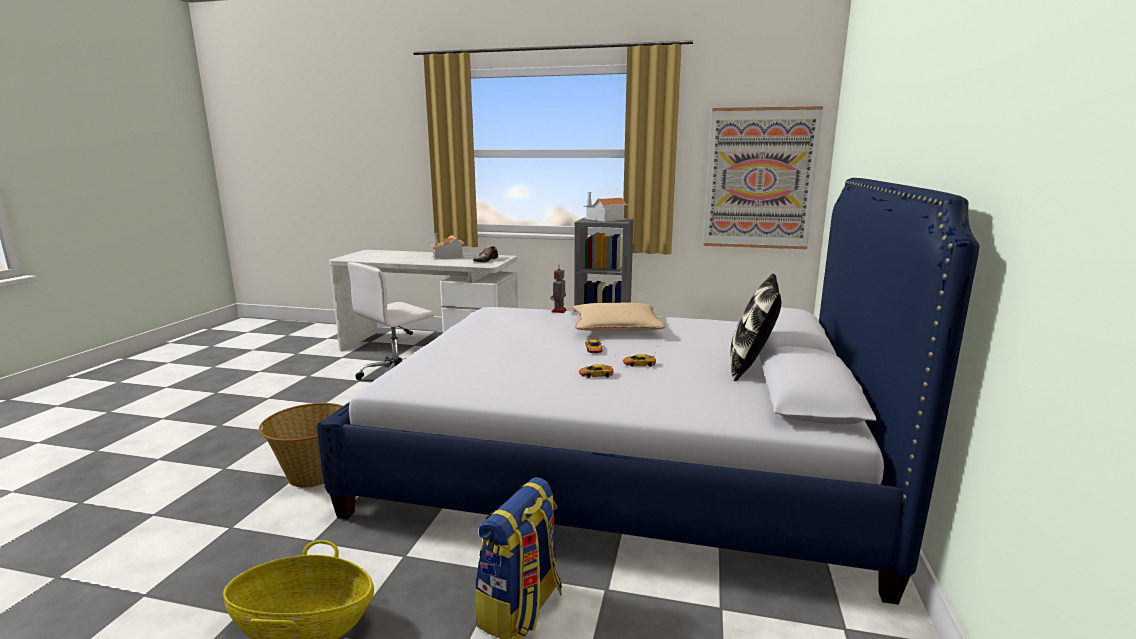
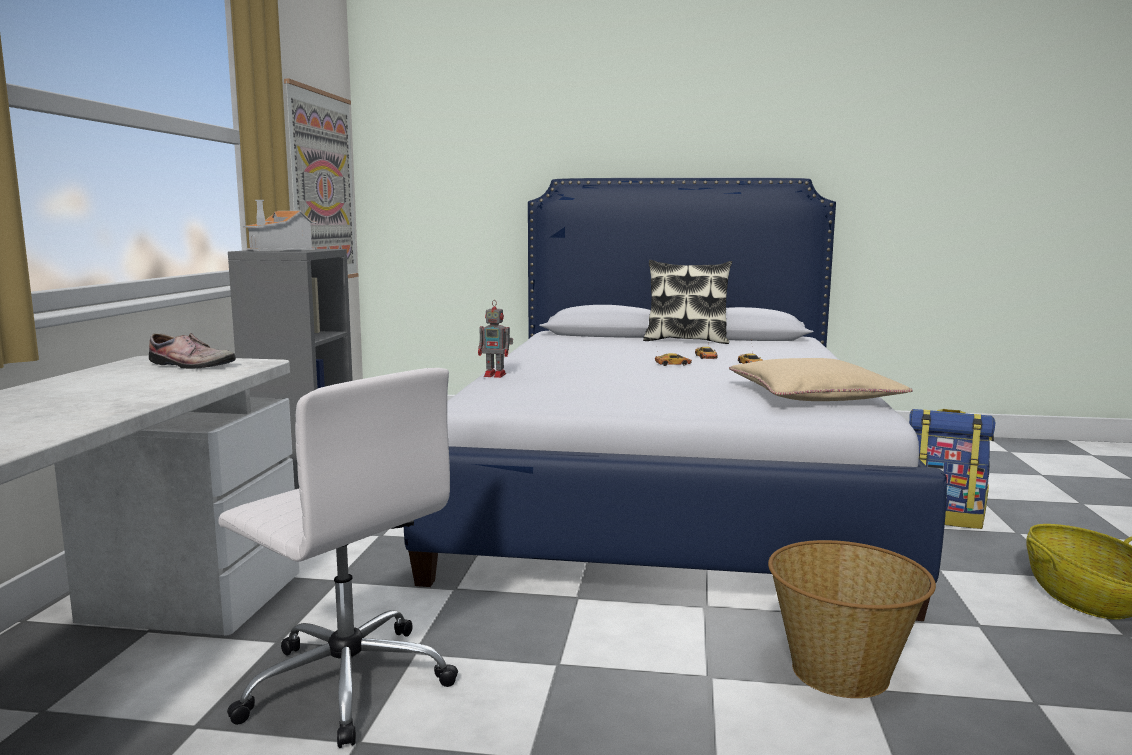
camera: 95 degrees left, 5 degrees down
(449, 256) = (85, 386): toy house -> none
(616, 326) = (573, 360): beige pillow -> beige pillow (813, 395)

